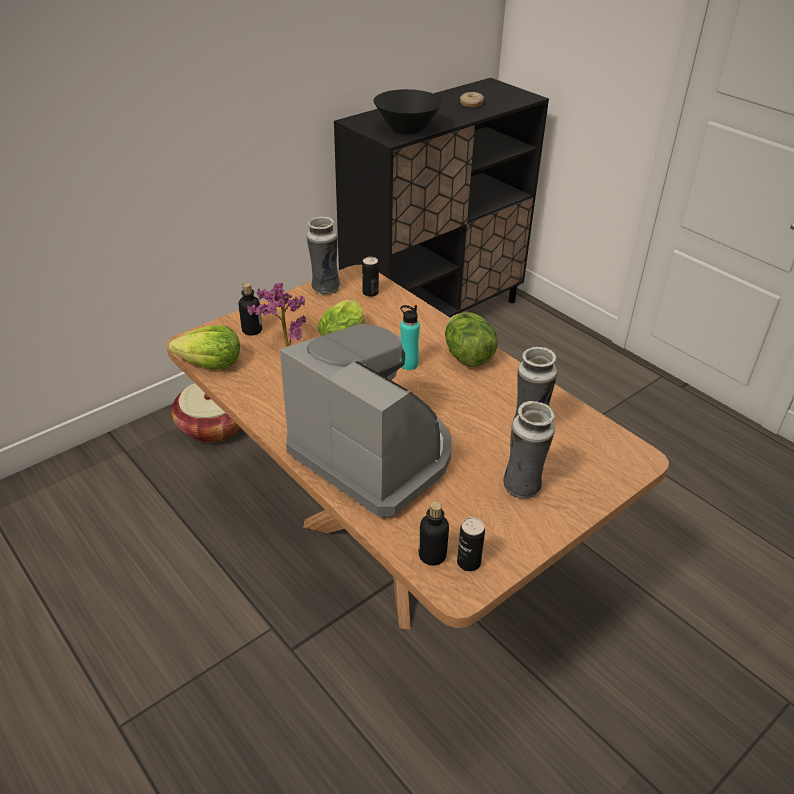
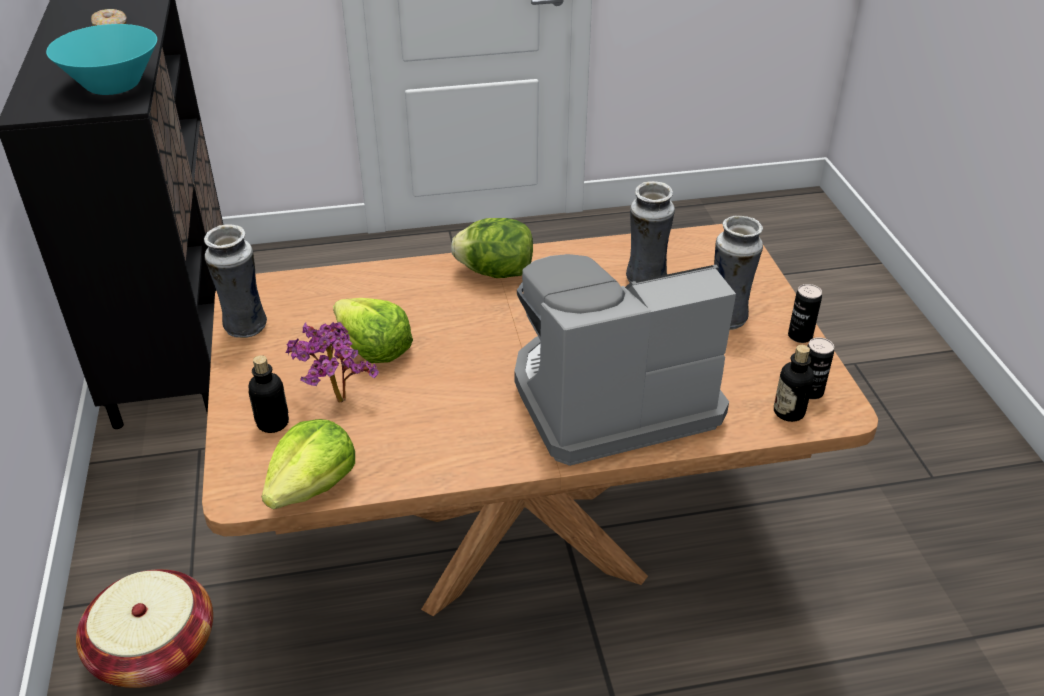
camera: 60 degrees left, 0 degrees up
(370, 293) = (297, 295): can -> can (800, 336)
(407, 129) = (113, 86): black bowl -> turquoise bowl
(408, 364) = (471, 317): turquoise bottle -> none

